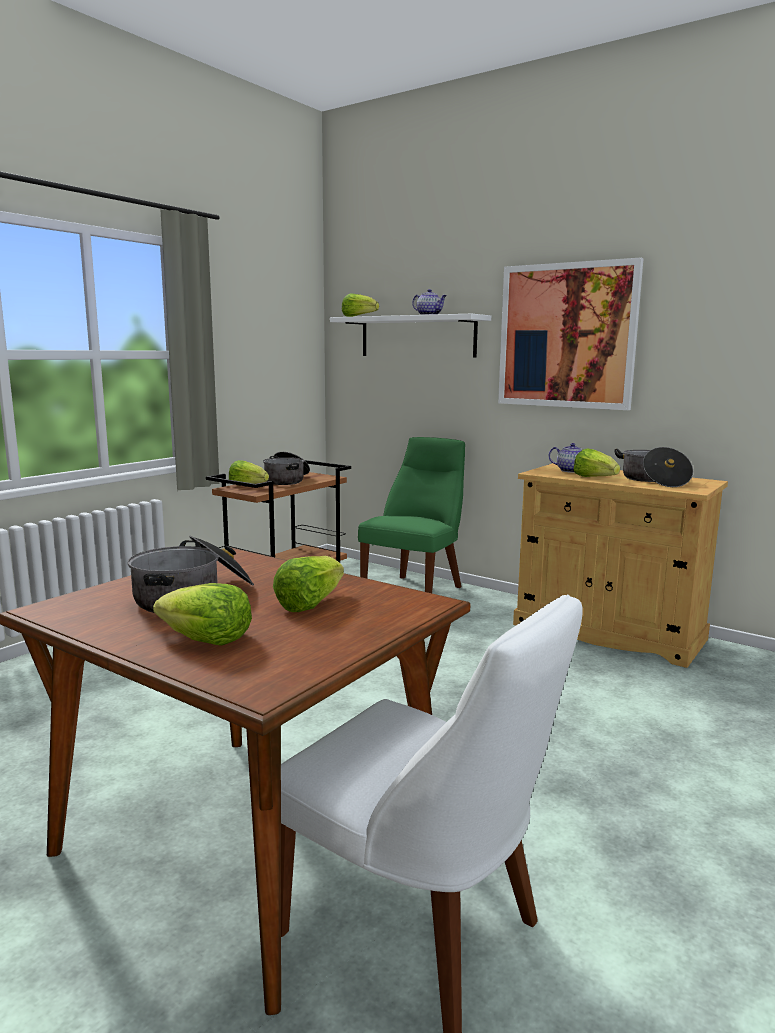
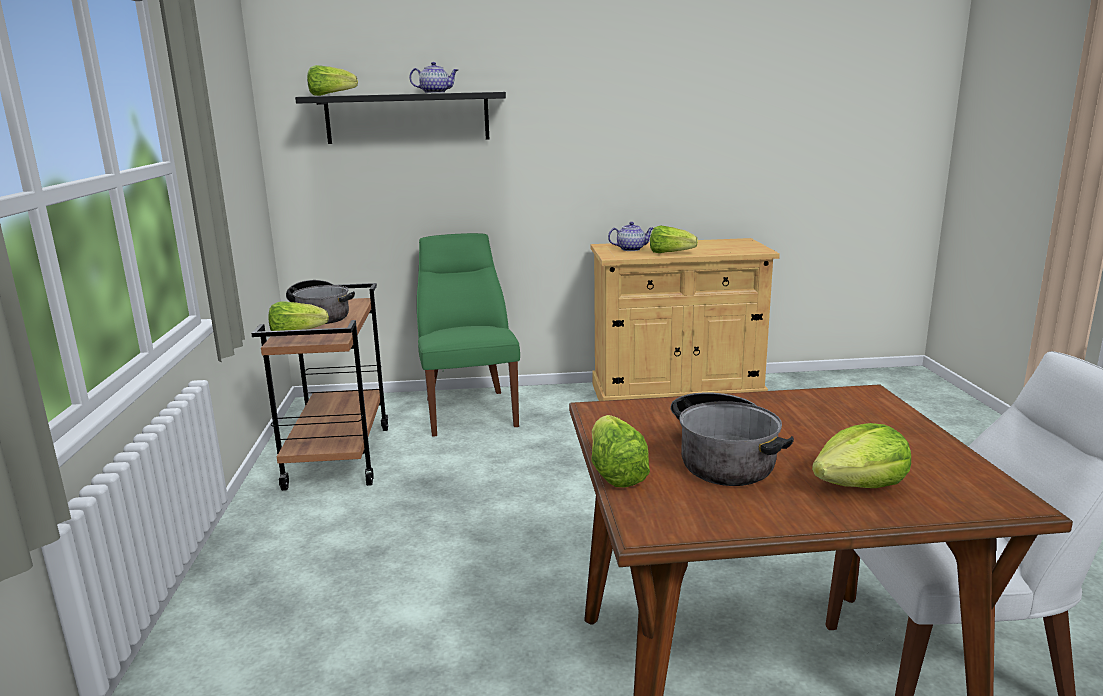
camera: 40 degrees left, 5 degrees up
(309, 604) = (814, 426): lettuce -> lettuce (615, 472)
(417, 337) = (407, 118): white shelf -> black shelf
(566, 336) = (592, 113): picture -> none
(652, 480) = (711, 247): cooking pot -> none

